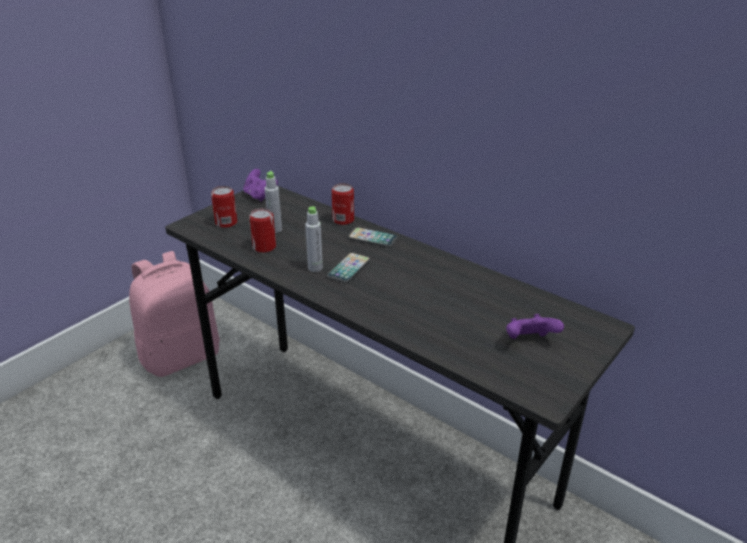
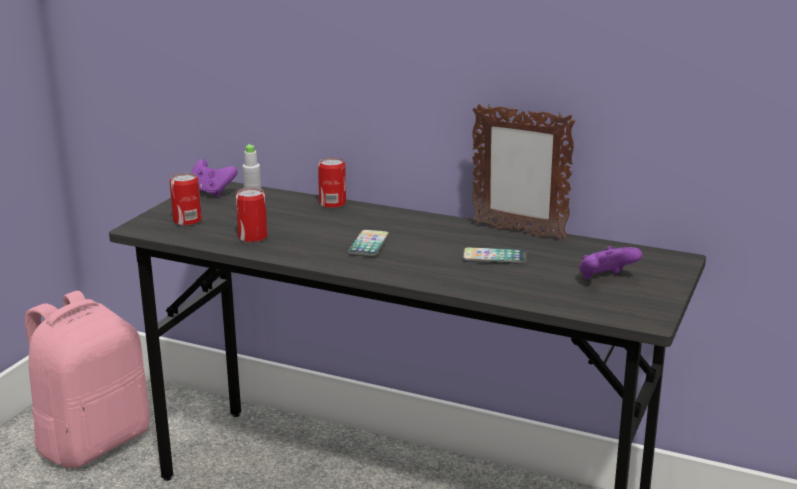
camera: 15 degrees left, 10 degrees down
(315, 268) = (328, 248): grey bottle -> none
(373, 238) = (379, 216): phone -> phone (494, 257)
(478, 272) = (518, 232): none -> picture frame

